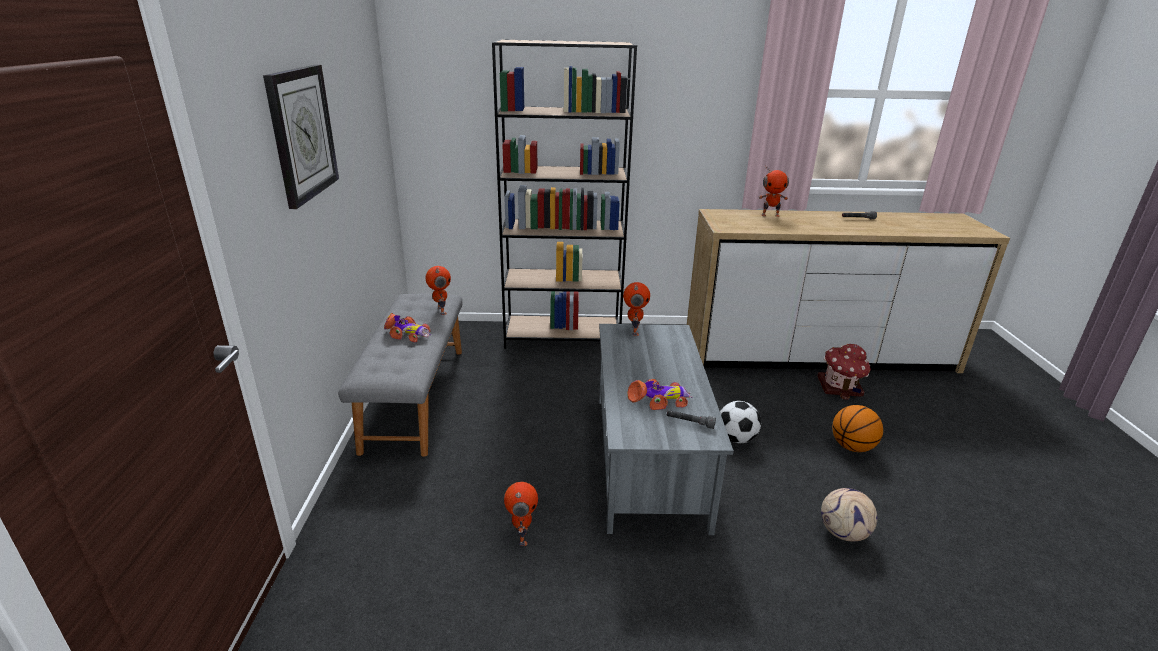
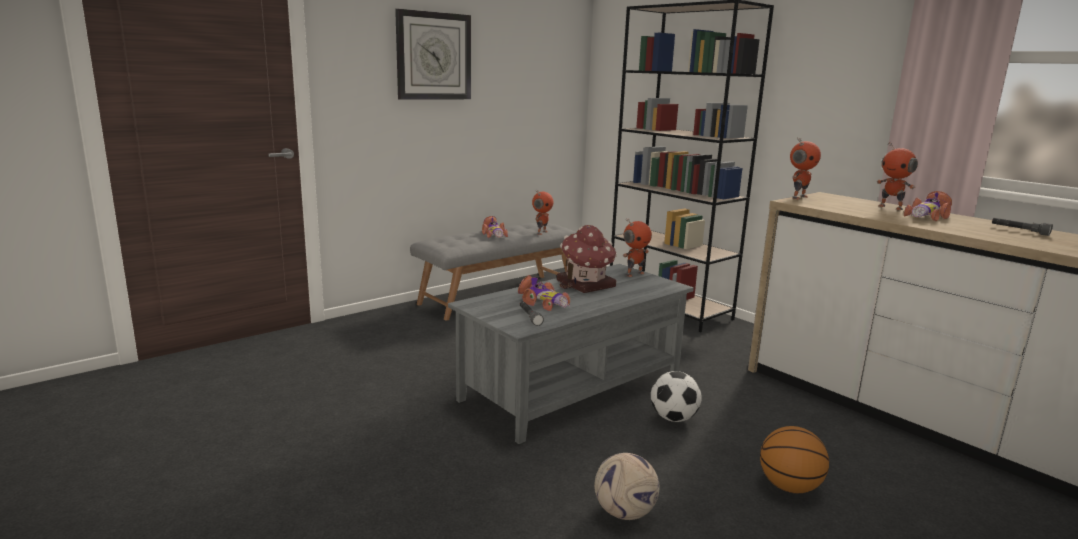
camera: 50 degrees right, 10 degrees down
(521, 536) = (412, 373): toy robot -> toy robot (798, 197)
(805, 219) = (927, 216): none -> toy car
(840, 387) = (899, 453): toy house -> toy house (586, 284)

